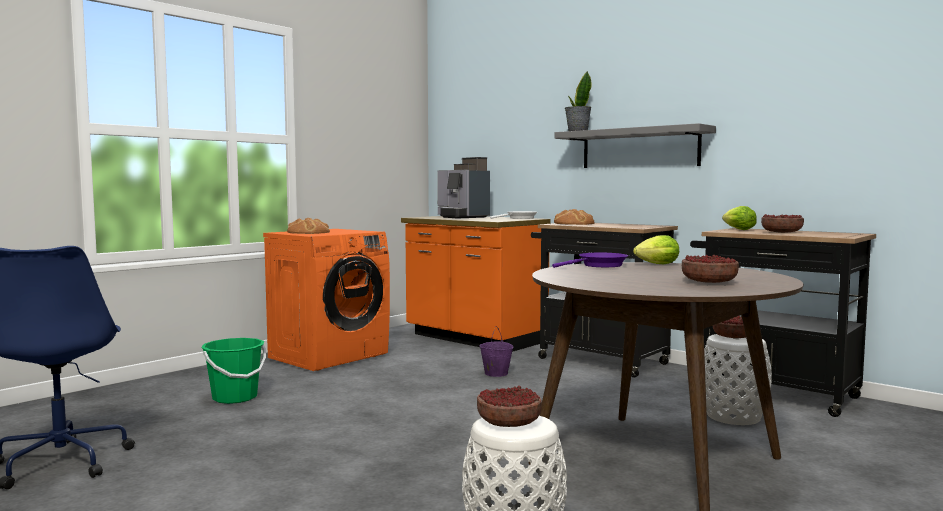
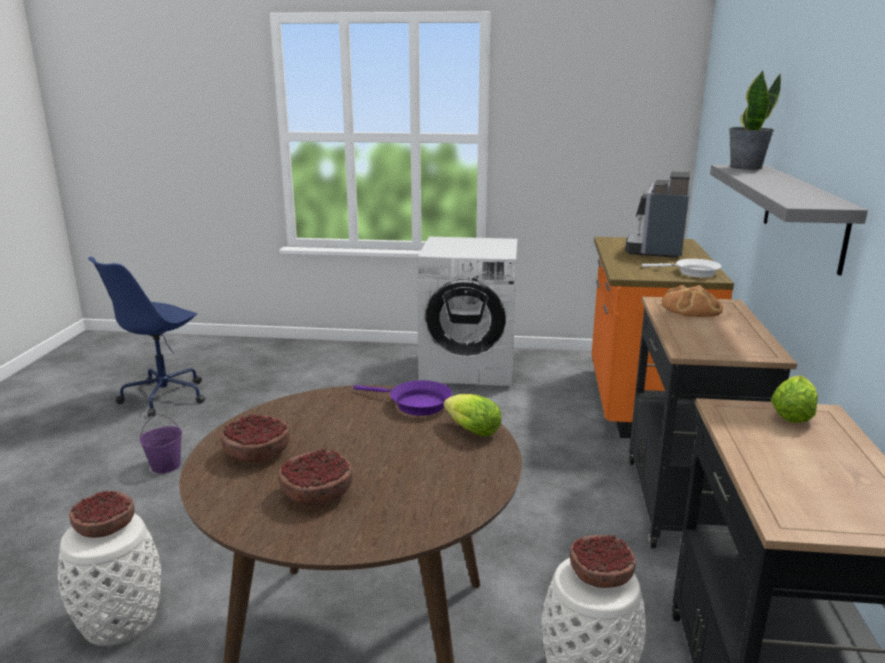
camera: 55 degrees right, 15 degrees up
(235, 397) = (327, 385): green bucket -> none
(308, 232) = (453, 245): bread -> none
(329, 357) = (468, 370): orange washing machine -> white washing machine
(495, 373) = (535, 458): purple bucket -> purple bucket (166, 466)
(781, 232) = (790, 457): bowl -> bowl (257, 453)

